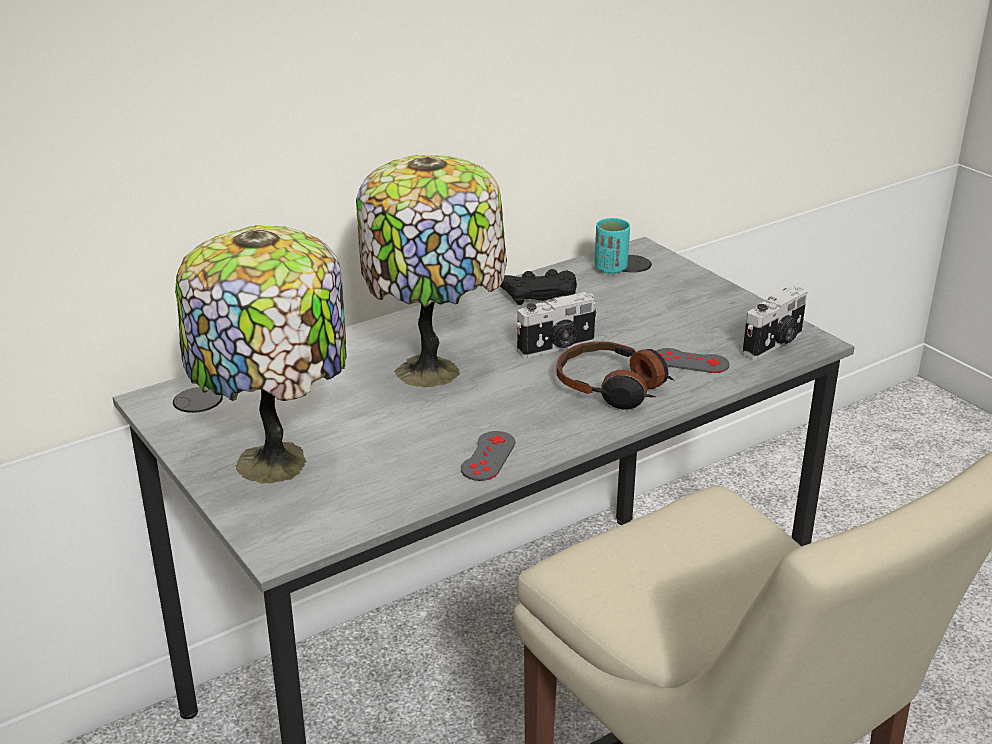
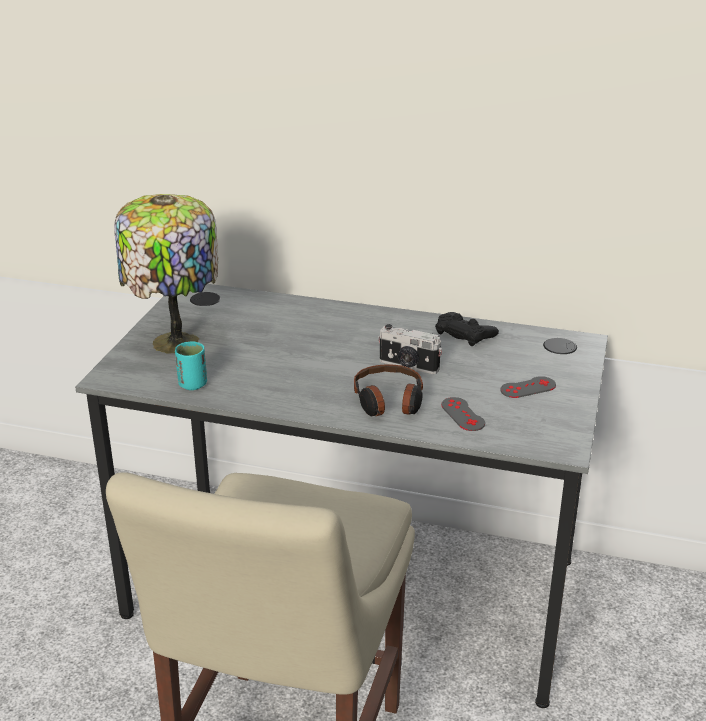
camera: 50 degrees right, 0 degrees up
(433, 370) = (323, 342): table lamp -> none
(488, 456) = (259, 395): grey game controller -> grey game controller (528, 387)
(610, 268) = (537, 341): turquoise cup -> turquoise cup (192, 384)
(774, 344) = (537, 436): camera -> none

